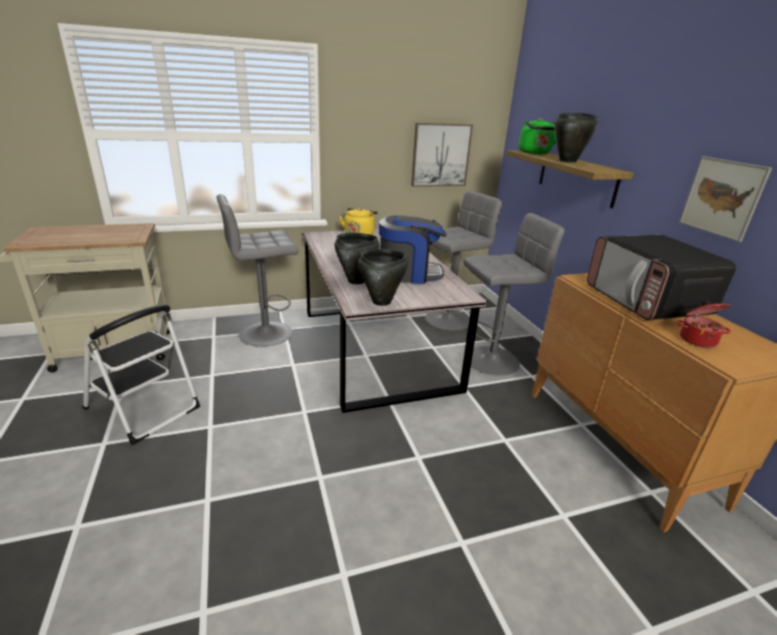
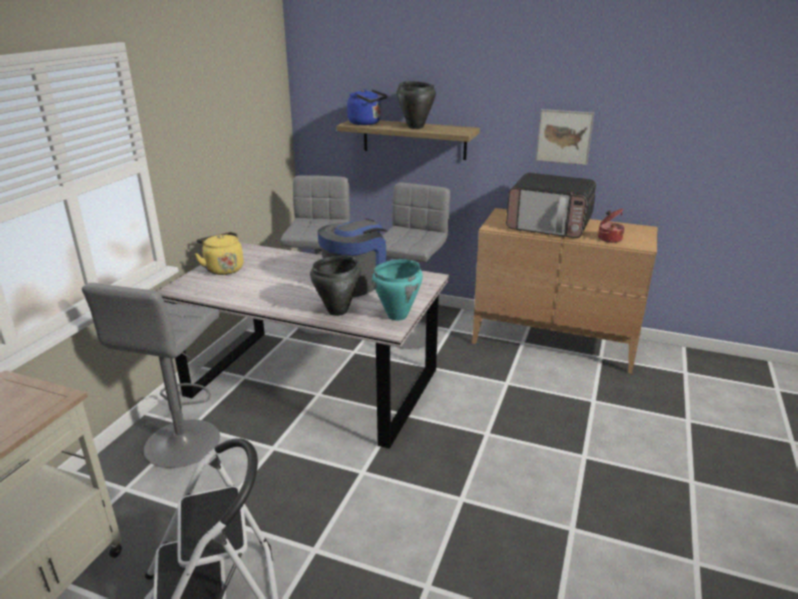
camera: 50 degrees left, 0 degrees up
(381, 302) = (398, 316): black cooking pot -> turquoise cooking pot
(440, 155) = (250, 144): picture -> none
(535, 153) = (367, 123): green kettle -> blue kettle

